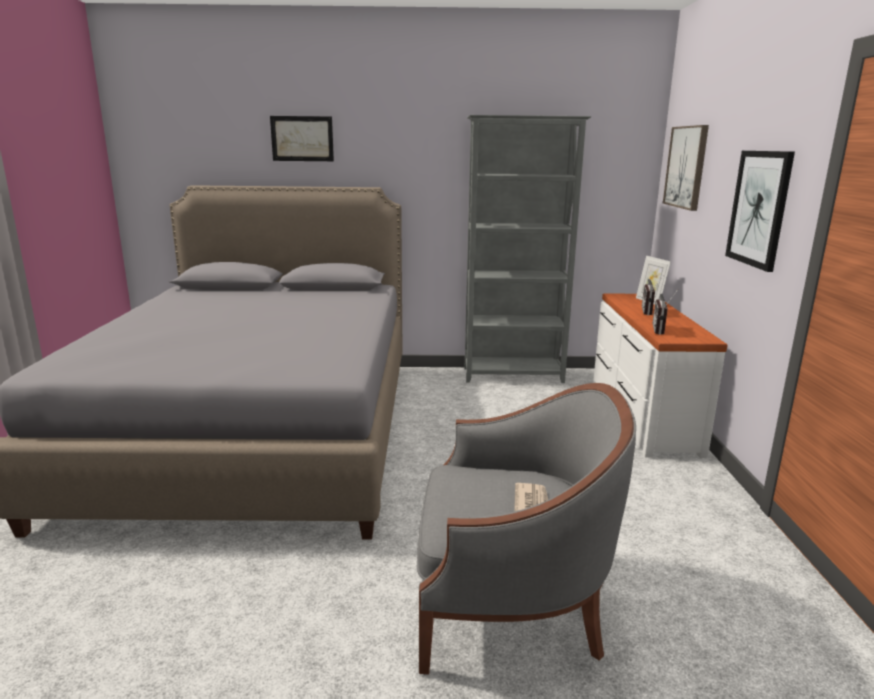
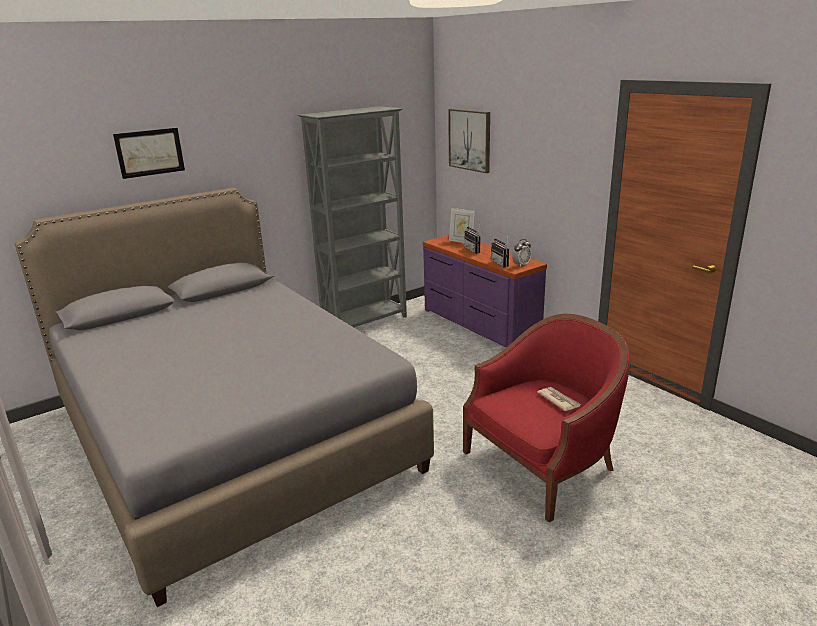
camera: 35 degrees left, 5 degrees up
(508, 602) = (543, 466): grey armchair -> red armchair
(641, 415) = (478, 324): white dresser -> purple dresser
(686, 337) = (521, 265): none -> alarm clock
(759, 208) = (556, 174): picture -> none

